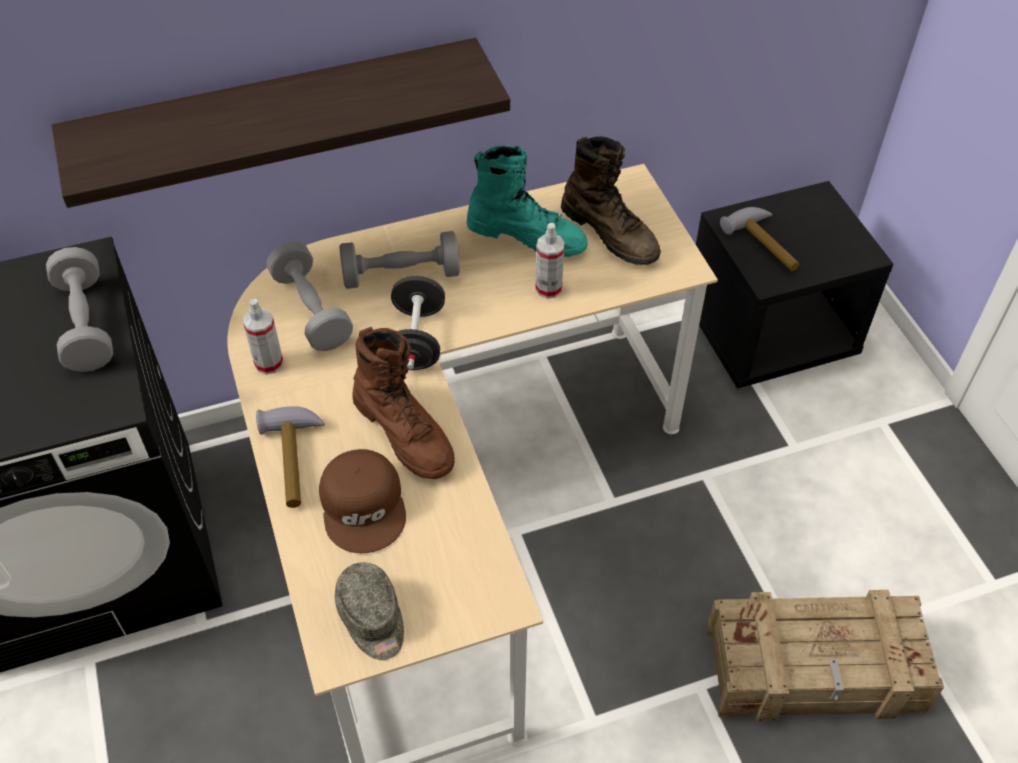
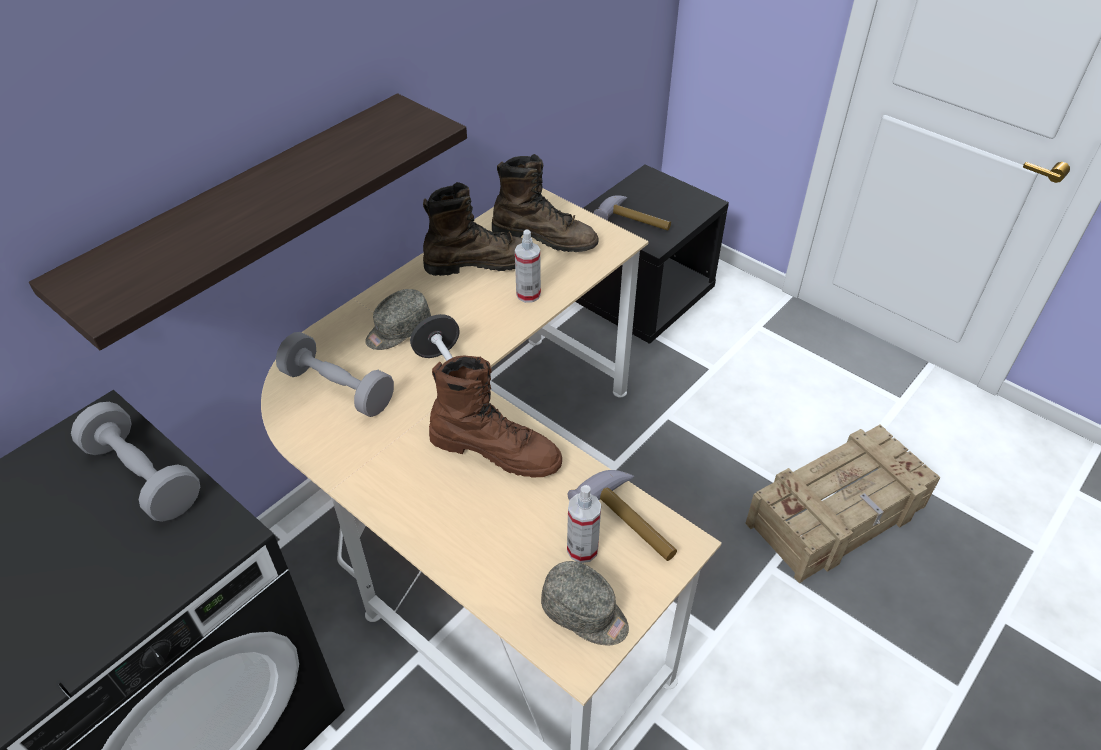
camera: 30 degrees left, 5 degrees down
(269, 363) = (330, 447): spray bottle -> spray bottle (582, 549)
(295, 461) = (415, 516): hammer -> hammer (630, 520)
(364, 506) = (506, 524): brown cap -> none
(401, 275) = (398, 330): grey dumbbell -> grey cap
(527, 236) = (481, 263): turquoise boot -> brown boot

